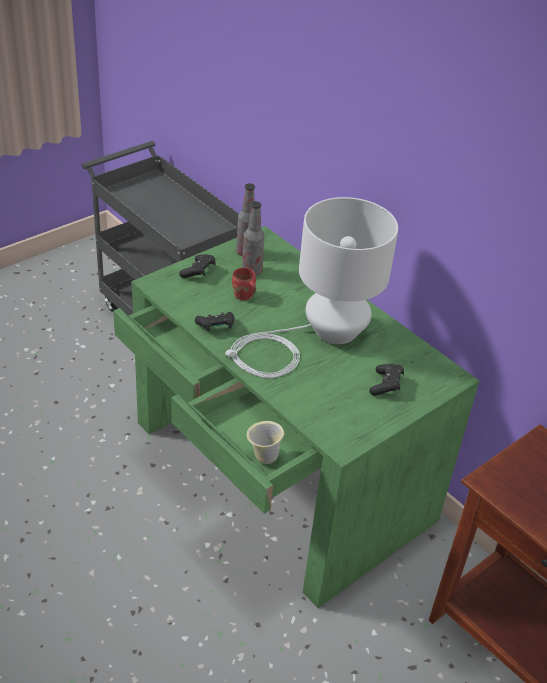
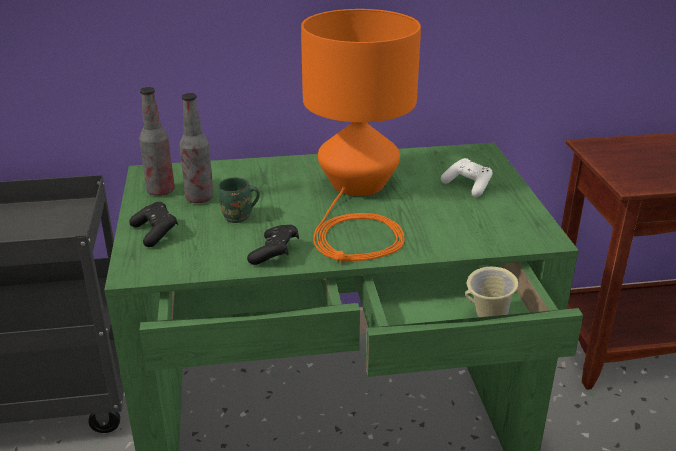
camera: 55 degrees left, 10 degrees down
(243, 296) = (238, 218): red mug -> green mug
(308, 340) = (357, 203): grey table lamp -> orange table lamp
(386, 385) = (468, 186): black game controller -> white game controller

